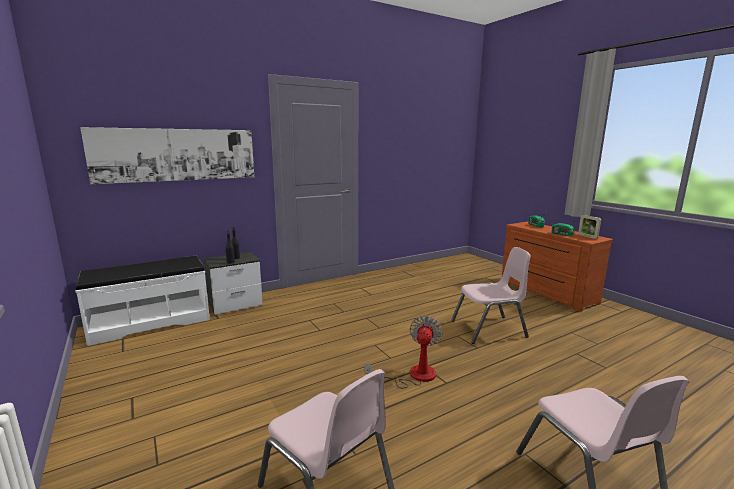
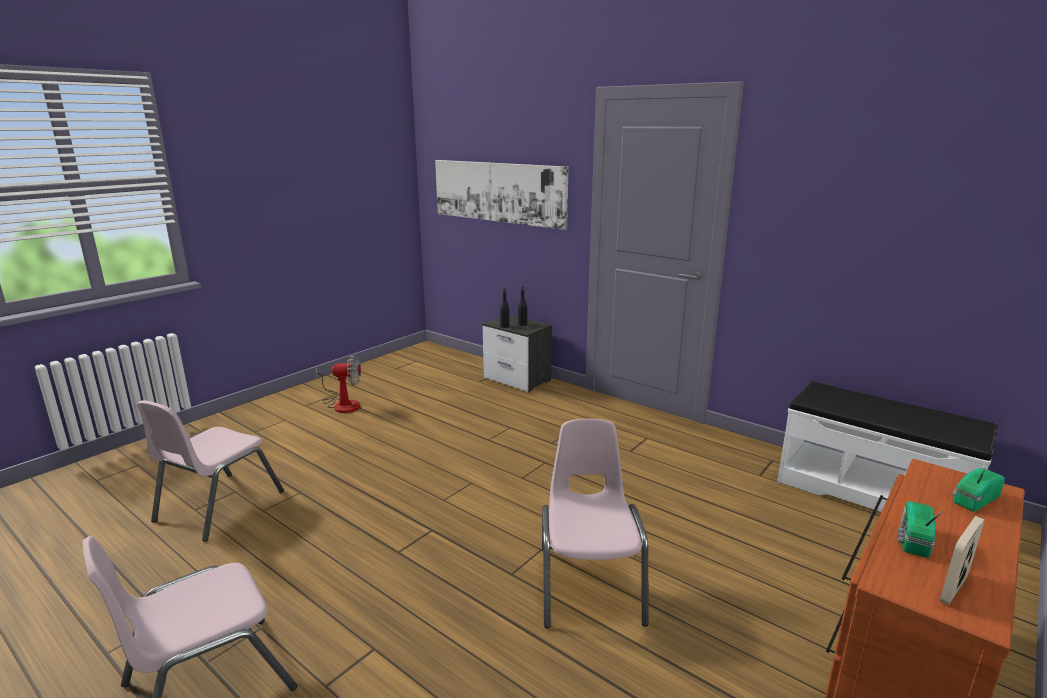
camera: 70 degrees right, 5 degrees up
(151, 322) = (451, 359): white bench -> white bench (872, 493)
(413, 376) = (406, 524): fan -> fan (342, 404)
(489, 329) = (589, 584): pink chair -> pink chair turned 150 degrees counterclockwise

